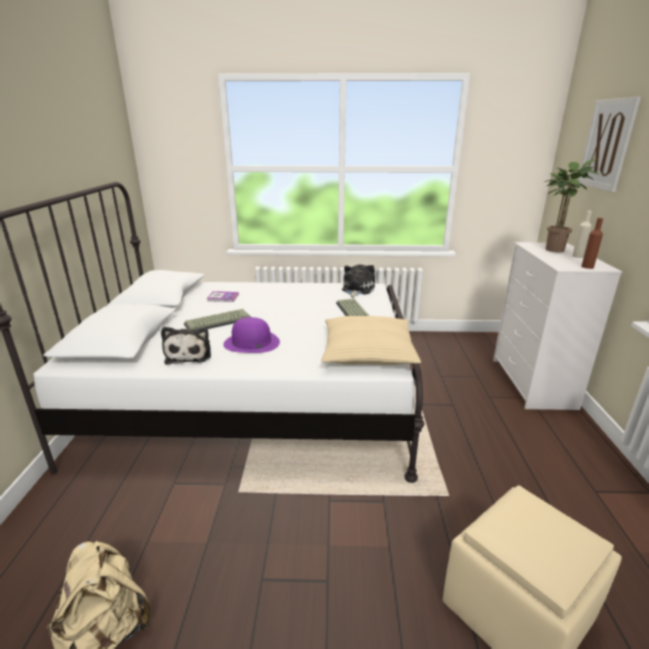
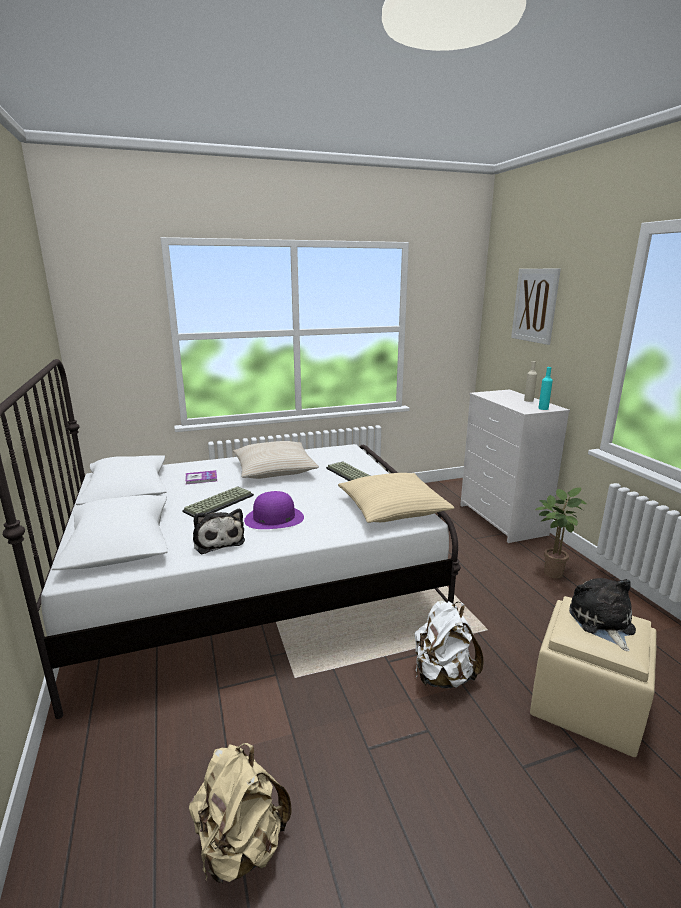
camera: 20 degrees left, 5 degrees down
(289, 298) = (274, 469): none -> beige pillow
(357, 289) = (335, 453): plush toy -> plush toy (602, 623)
(374, 530) = (442, 676): none -> white backpack
(553, 249) = (505, 396): potted plant -> potted plant (551, 571)
(587, 267) = (543, 408): brown bottle -> turquoise bottle

